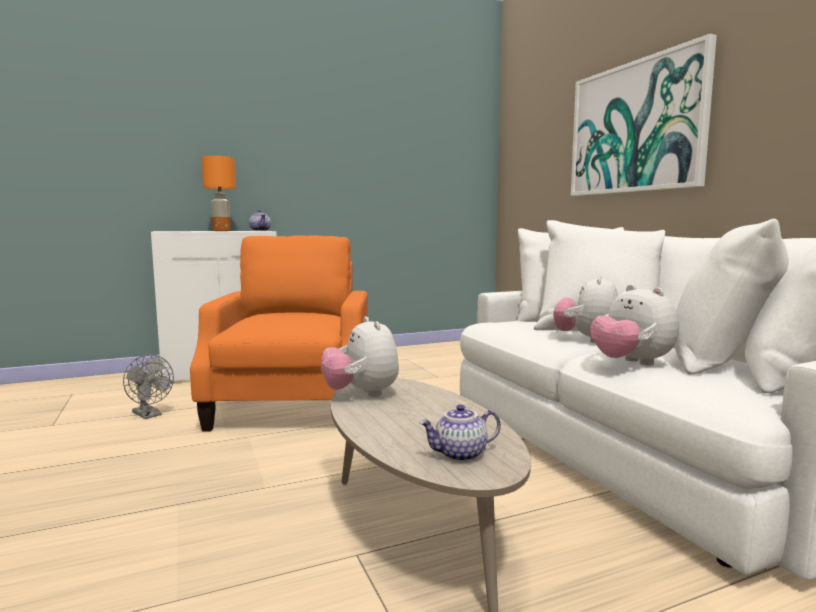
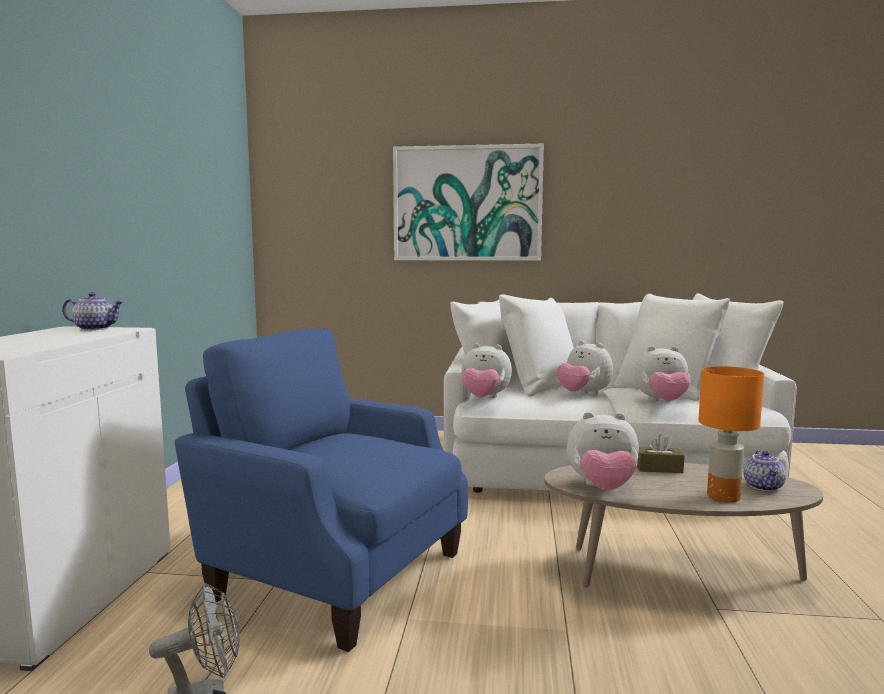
camera: 60 degrees left, 0 degrees up
(222, 231) = (67, 338): orange table lamp -> orange table lamp (723, 497)
(292, 406) = (334, 572): orange armchair -> blue armchair
(453, 407) = (658, 468): none -> brown tissue box
(495, 323) = (484, 398): none -> plush toy

